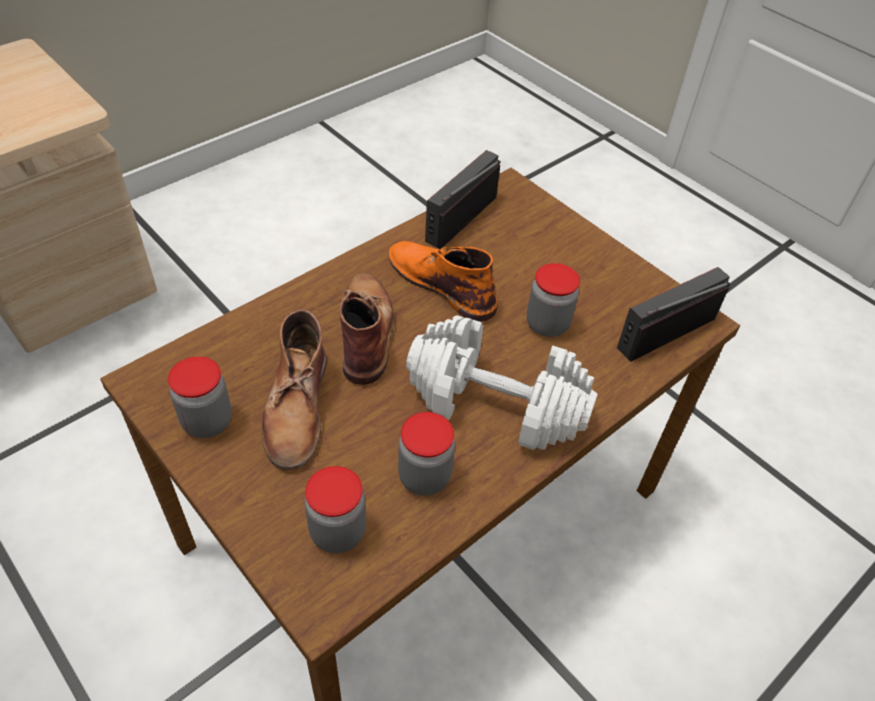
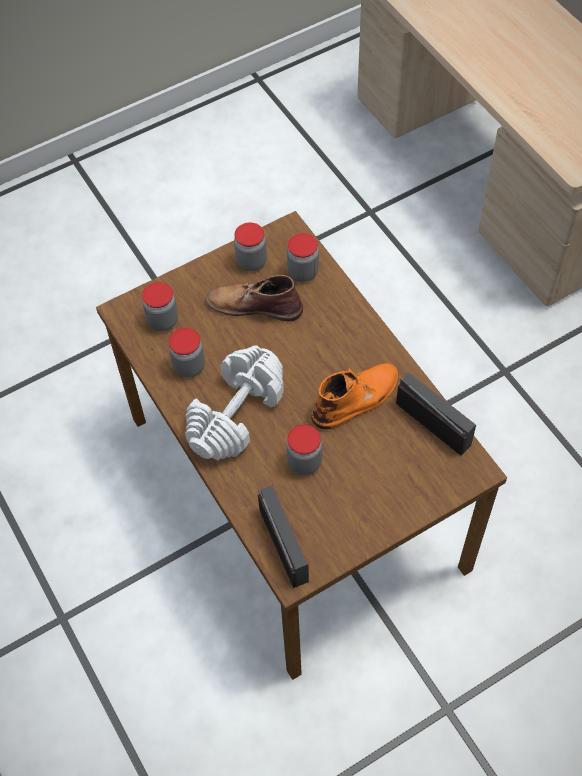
camera: 105 degrees right, 10 degrees up
(231, 355) = (303, 272): none -> jar
(366, 330) = (315, 346): brown boot -> none

